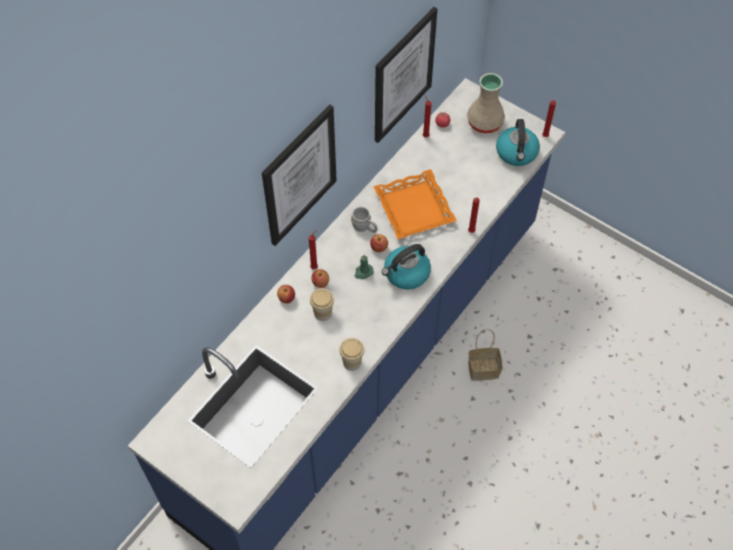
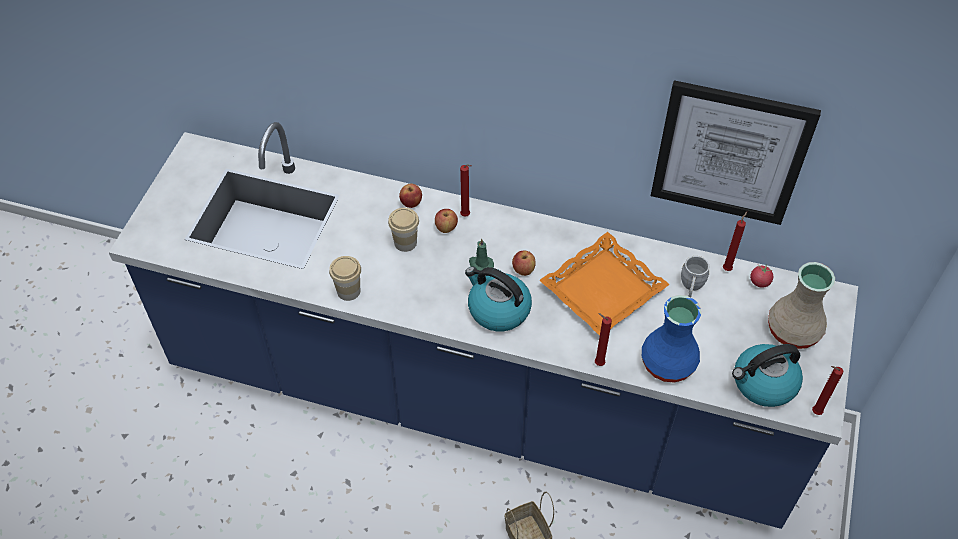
camera: 70 degrees right, 5 degrees down
(299, 175) = (500, 93): picture -> none
(364, 228) = (546, 247): grey mug -> grey mug (691, 287)
(483, 194) = (668, 361): none -> blue vase

